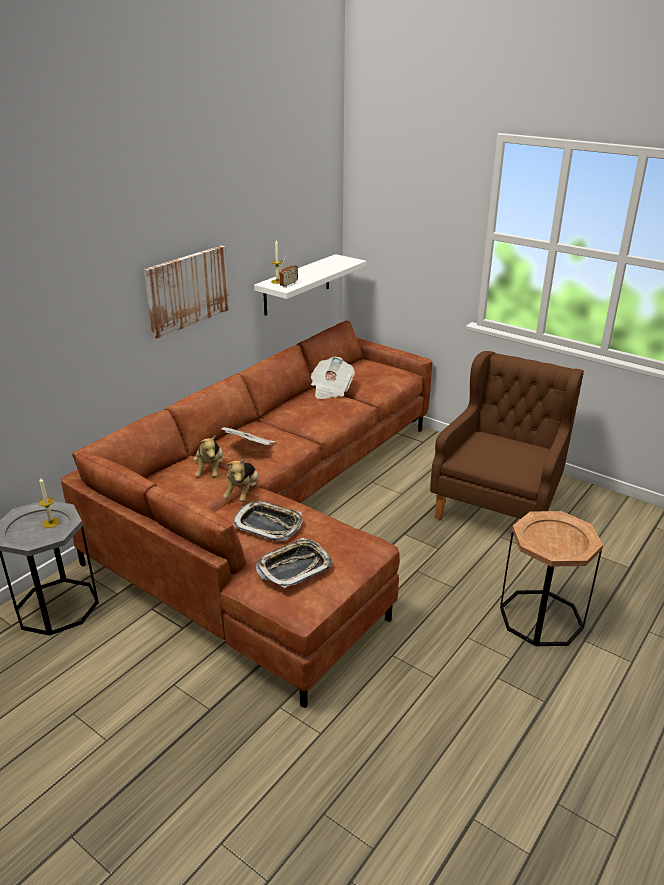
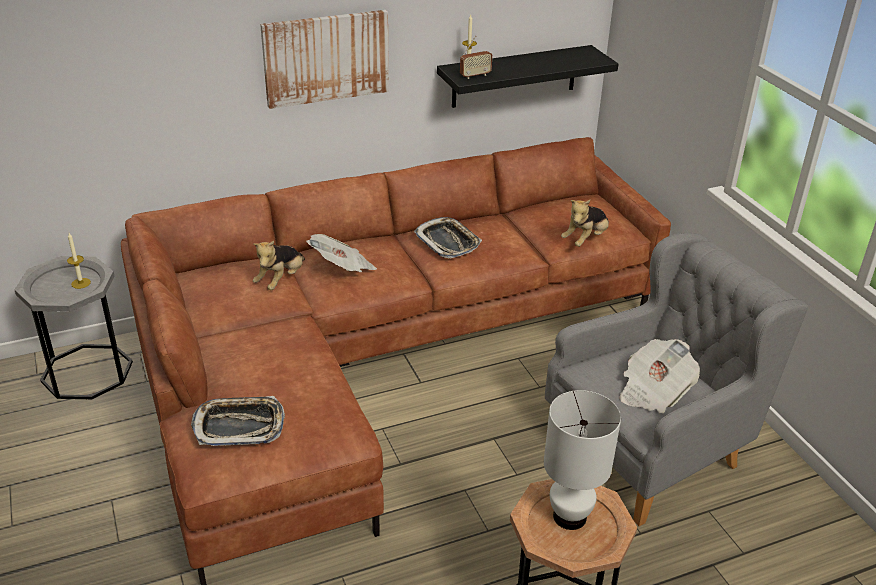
camera: 30 degrees right, 5 degrees up
(243, 493) = (287, 319): plush toy -> plush toy (585, 239)
(268, 524) = (266, 366): tray -> tray (448, 242)
(297, 285) = (514, 76): white shelf -> black shelf
(331, 390) = (507, 224): newspaper -> newspaper (653, 391)
(499, 505) = (651, 451): brown armchair -> grey armchair
(550, 535) = (570, 517): none -> white table lamp

